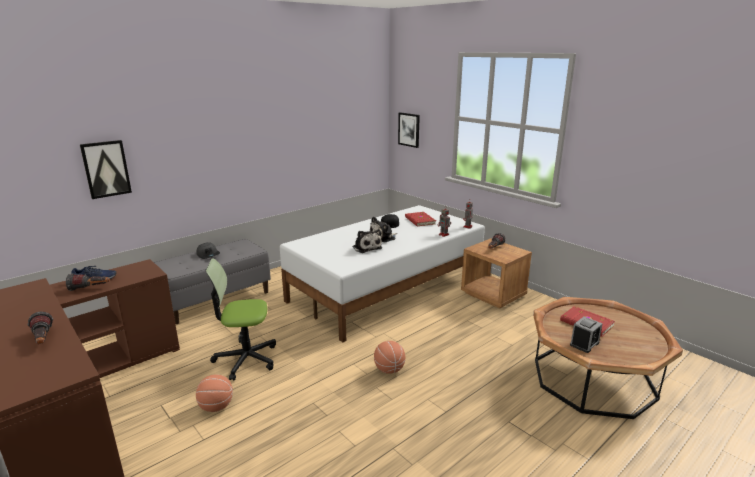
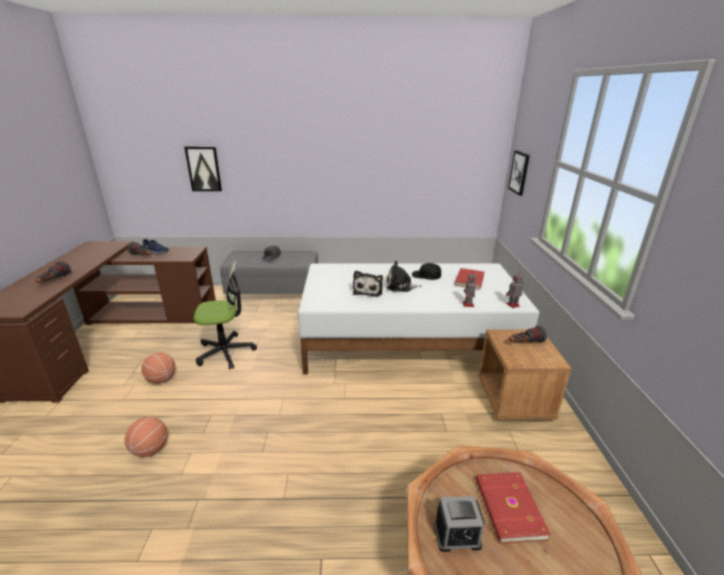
camera: 40 degrees right, 5 degrees up
(246, 359) = (226, 352): office chair -> office chair turned 135 degrees clockwise
(389, 369) = (300, 422): basketball -> basketball (150, 449)

